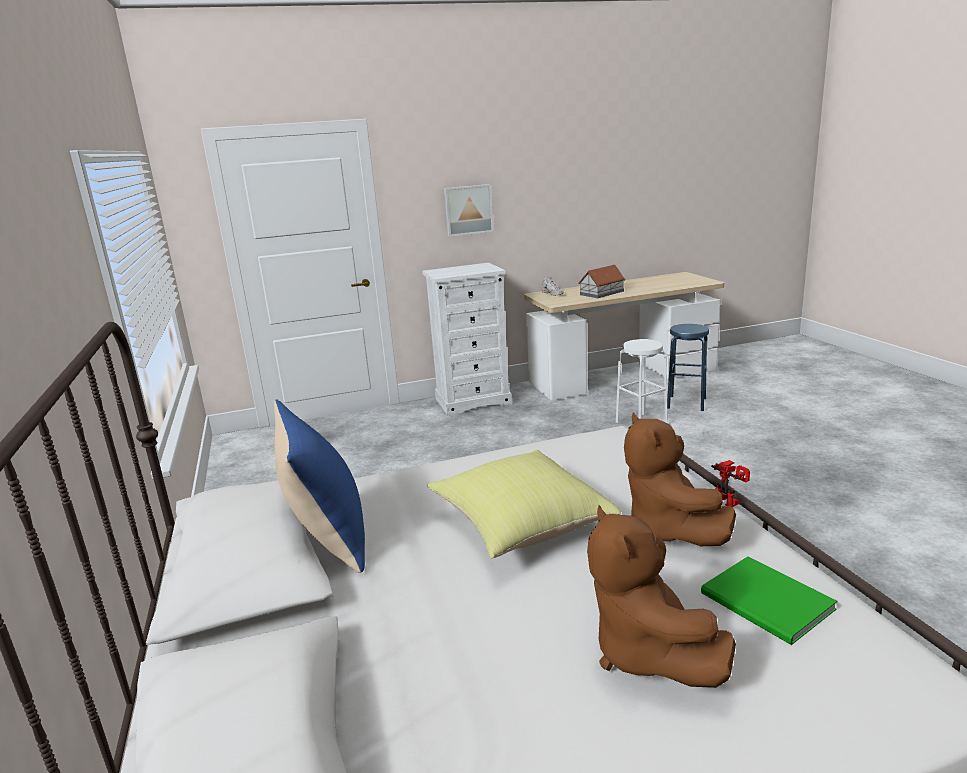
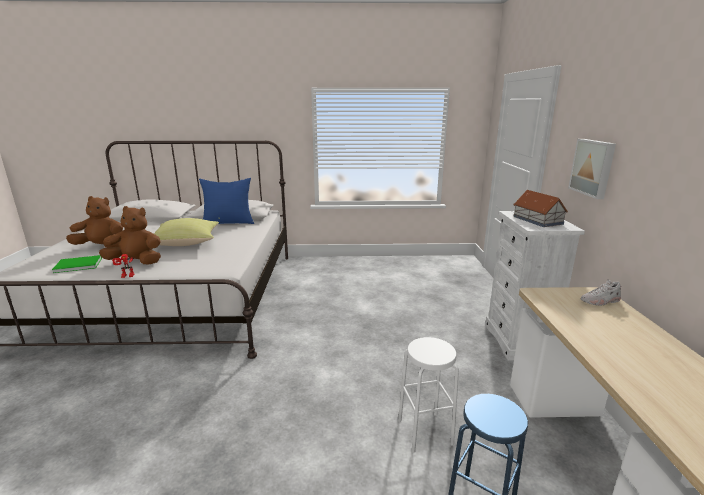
camera: 105 degrees right, 0 degrees up
(602, 293) = (601, 332): toy house -> toy house (537, 220)

